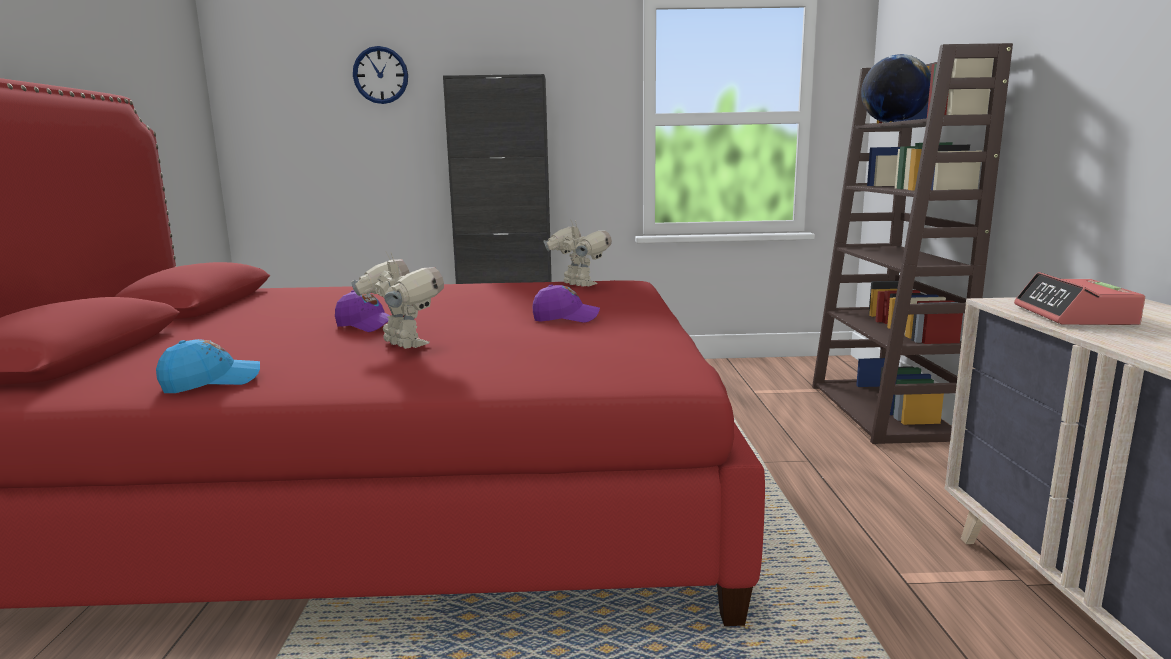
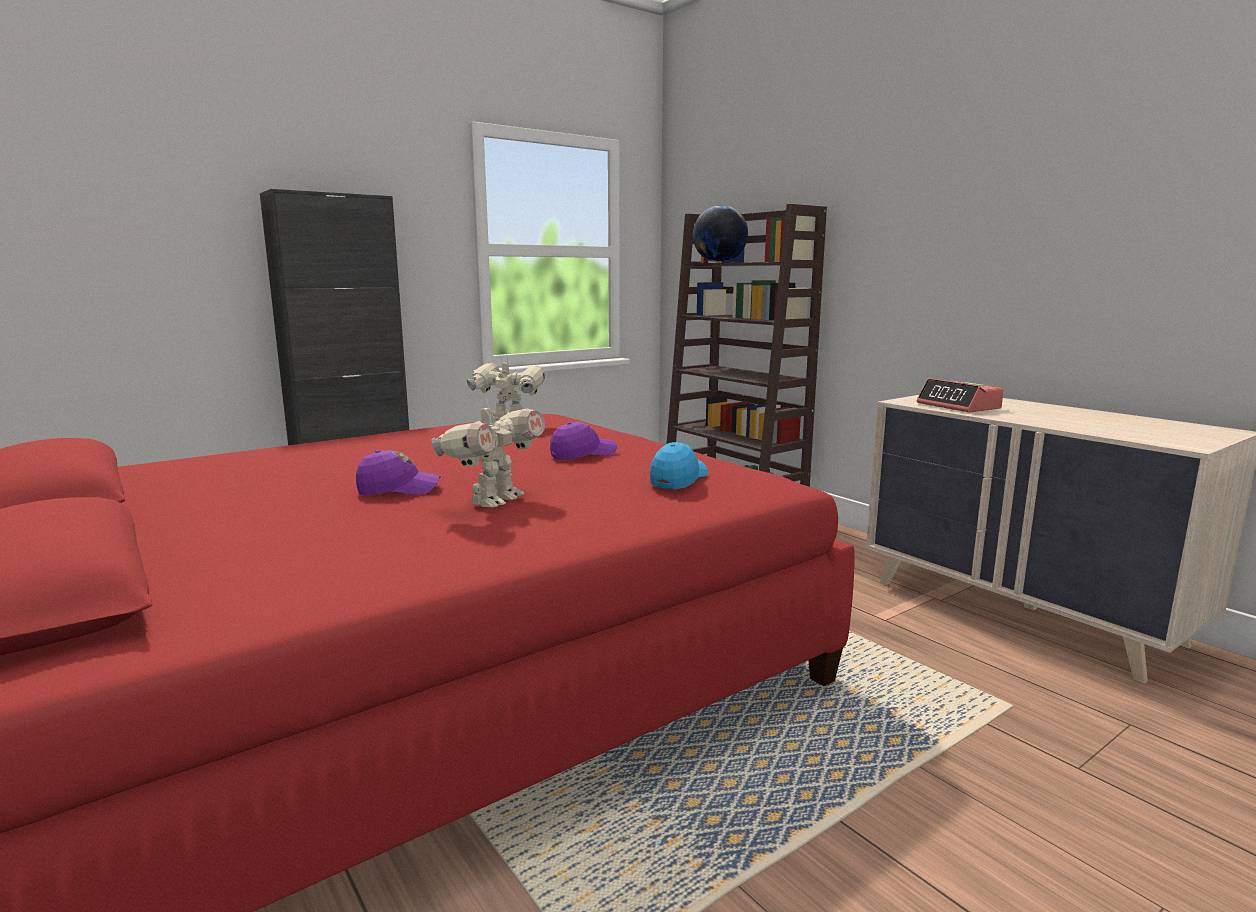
camera: 35 degrees left, 0 degrees up
(211, 382) = (380, 574): blue cap -> blue cap (678, 479)
(380, 75) = (157, 179): wall clock -> none
(402, 345) = (494, 501): toy robot -> toy robot turned 105 degrees clockwise

